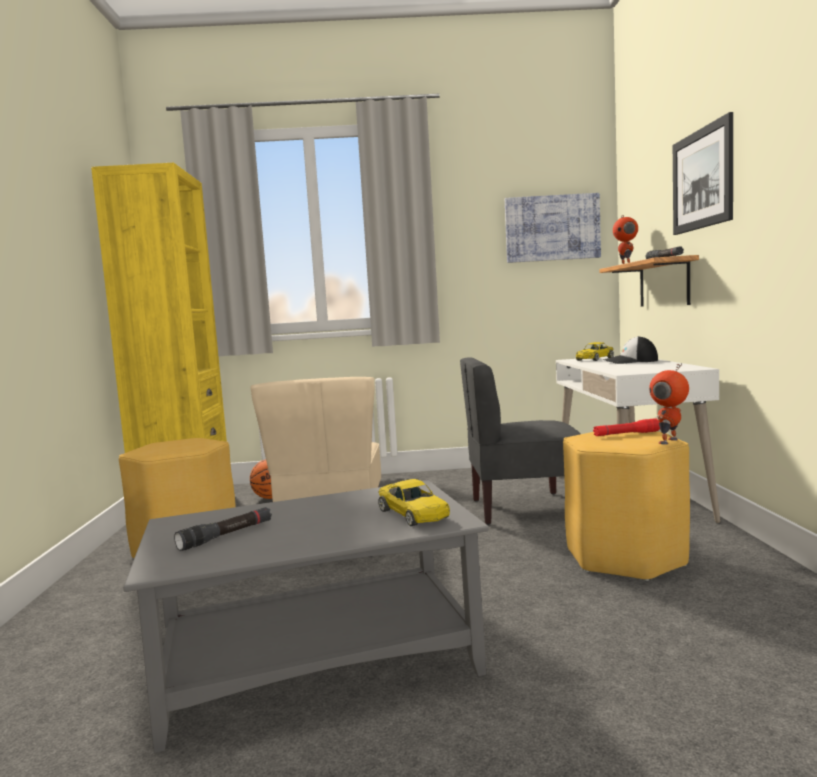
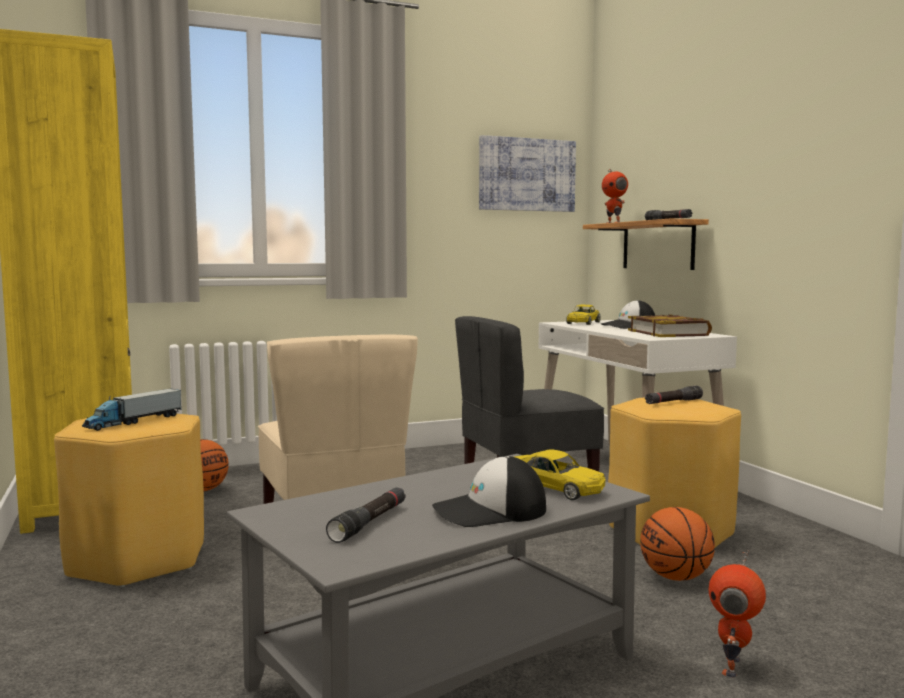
camera: 20 degrees left, 0 degrees up
(176, 446) = (134, 421): none -> toy truck
(329, 532) = (489, 511): none -> cap
(592, 603) = (676, 577): none -> basketball
(626, 434) = (673, 402): red flashlight -> black flashlight
(653, 367) = (668, 333): none -> book
(669, 441) = (725, 409): toy robot -> toy robot (733, 667)
(702, 179) = (716, 143): picture -> none

